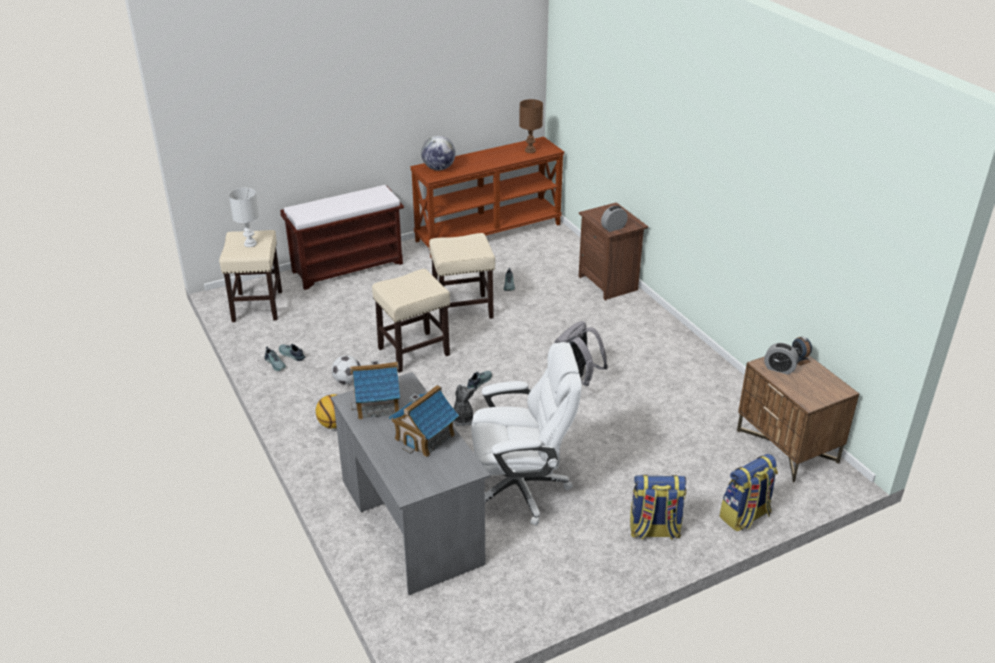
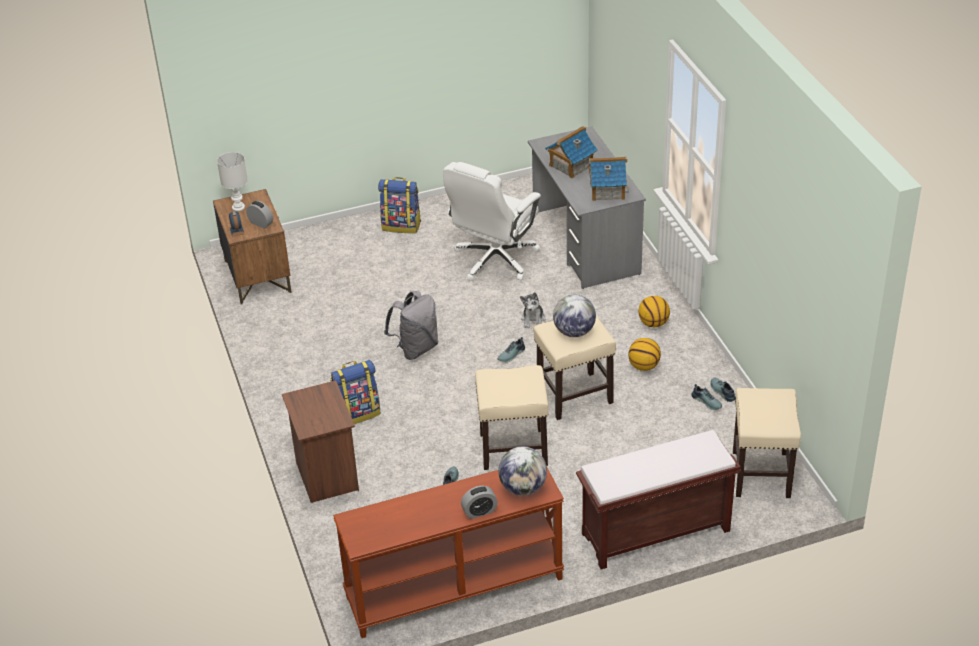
camera: 170 degrees left, 5 degrees up
(250, 244) = (764, 409): white table lamp -> white table lamp (238, 207)
(347, 381) = (644, 366): football -> basketball
(410, 287) = (574, 332): none -> globe
(520, 488) = (494, 260): white office chair -> white office chair turned 60 degrees counterclockwise
(530, 150) = (382, 520): brown table lamp -> none
(613, 228) = (324, 393): alarm clock -> alarm clock (479, 511)
(745, 516) = (328, 230): backpack -> backpack (357, 413)

